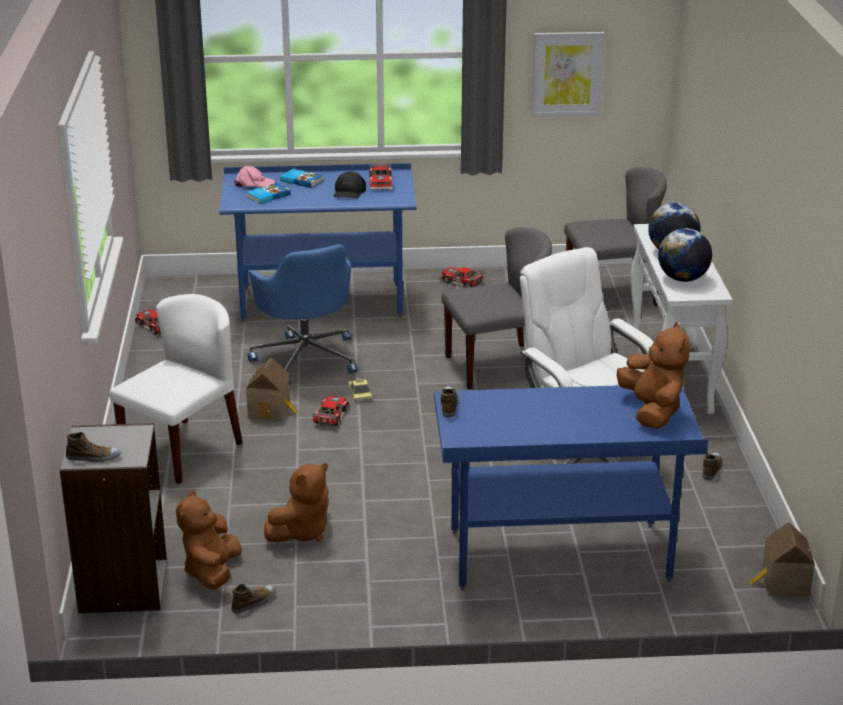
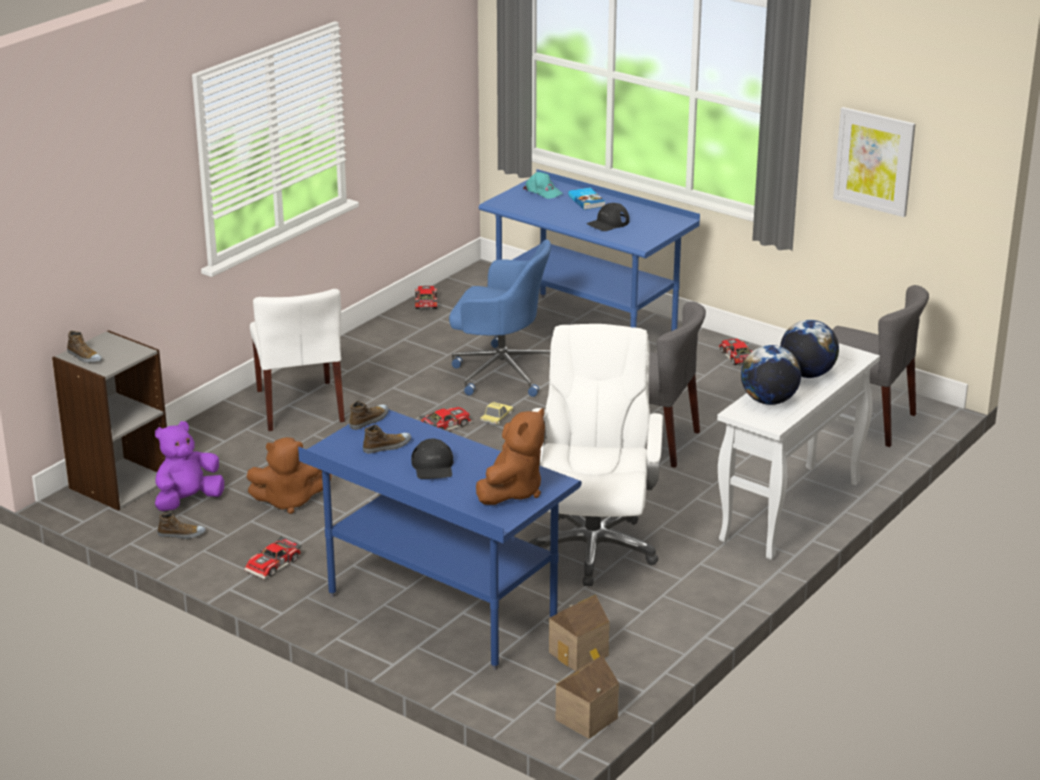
camera: 40 degrees right, 0 degrees up
(182, 450) = (300, 406): white chair -> white chair turned 90 degrees clockwise
(212, 572) = (187, 501): brown plush toy -> purple plush toy
(253, 184) = (542, 191): pink cap -> turquoise cap
(267, 195) = (536, 205): book -> none
(271, 410) = (409, 402): toy house -> toy house (581, 655)
(306, 358) = (500, 372): blue office chair -> blue office chair turned 90 degrees counterclockwise
(382, 182) = (651, 224): toy car -> toy car (274, 565)
(563, 419) = (433, 466): none -> black cap
(712, 469) = (687, 603): shoe -> shoe (387, 446)

